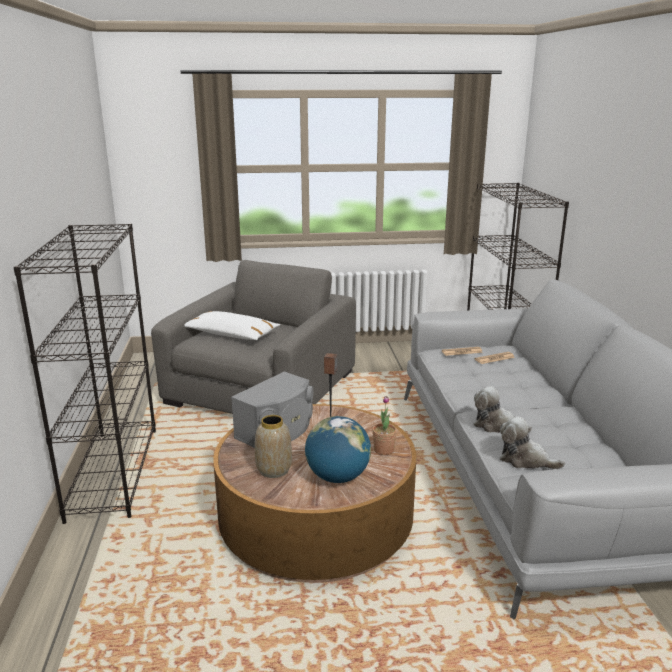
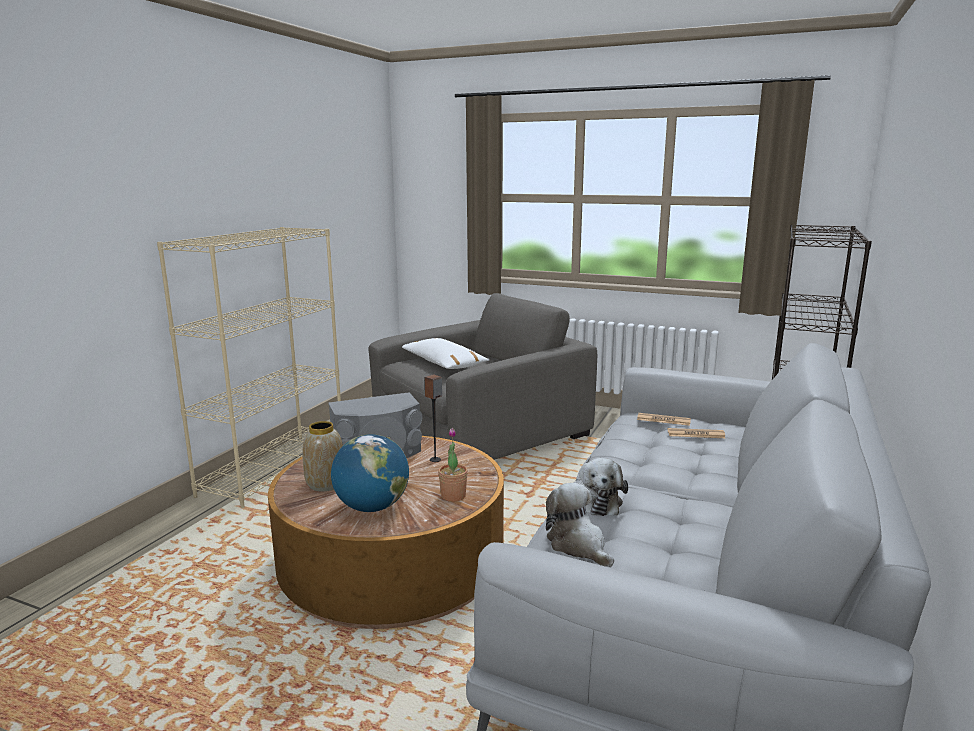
camera: 30 degrees right, 5 degrees down
(114, 472) = (275, 469): black bookcase -> beige bookcase
(496, 425) = (597, 502): plush toy -> plush toy turned 150 degrees counterclockwise

